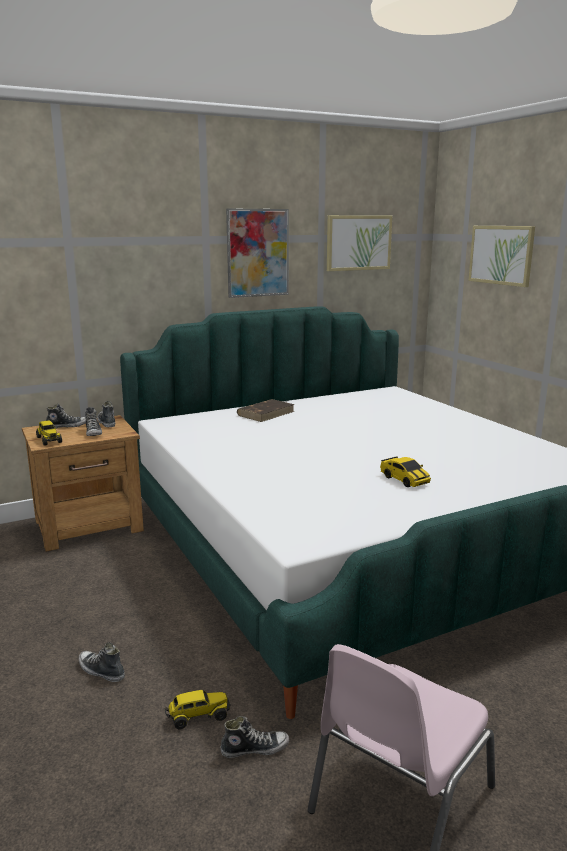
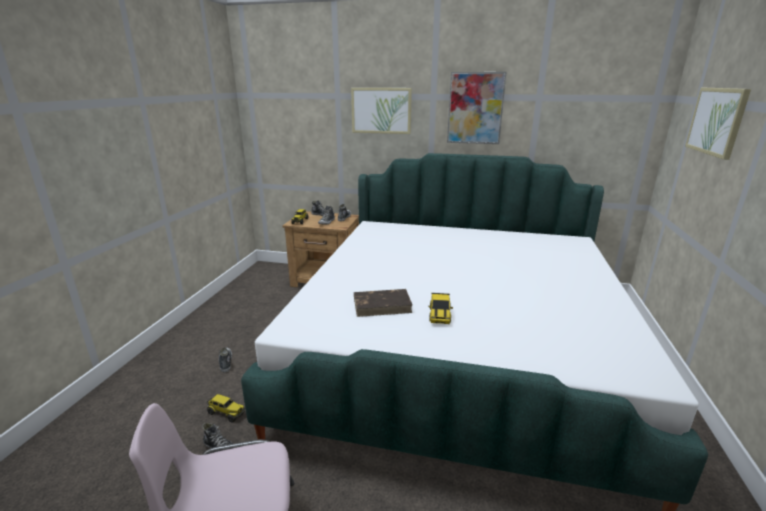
camera: 40 degrees right, 5 degrees up
(266, 413) = (444, 234): brown book -> brown book (382, 305)
(358, 243) = (578, 102): picture -> picture (381, 110)

